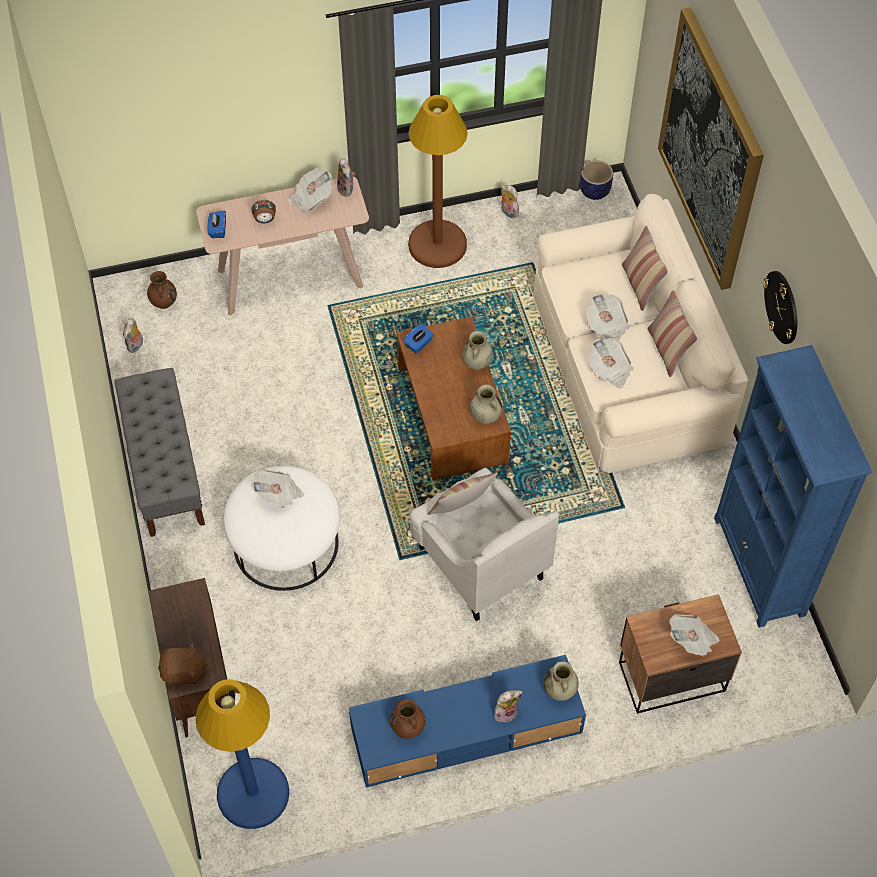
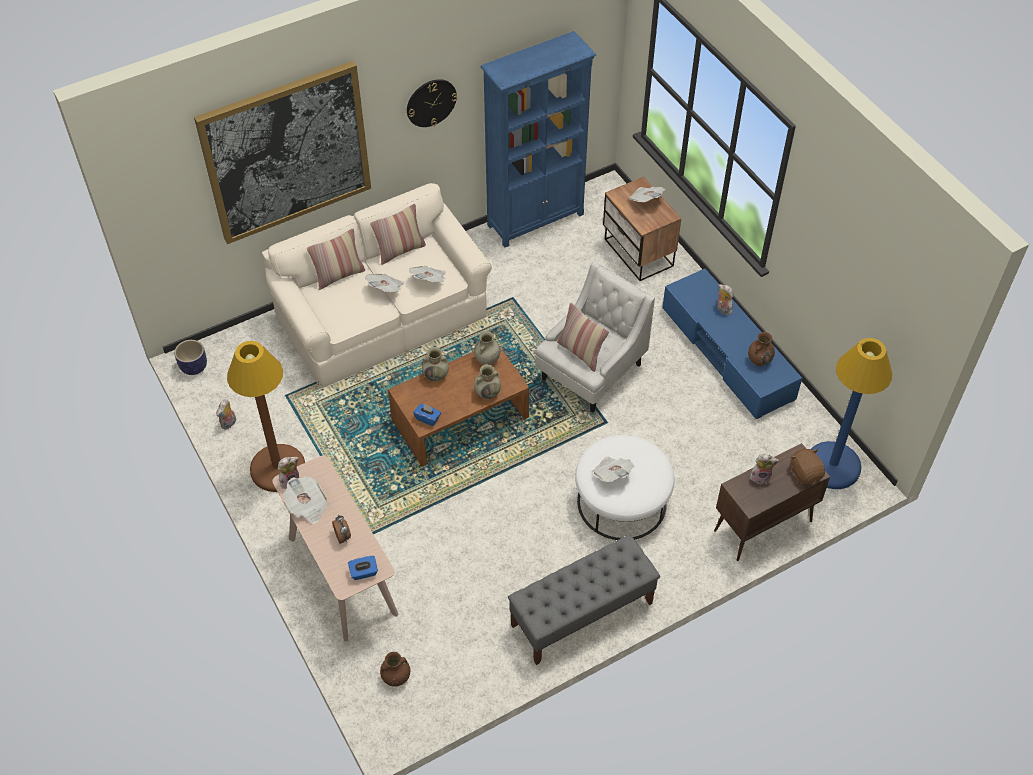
camera: 105 degrees left, 5 degrees down
(136, 346) = (455, 685): plush toy -> plush toy (760, 476)
(560, 690) = (693, 284): beige vase -> beige vase (487, 393)

